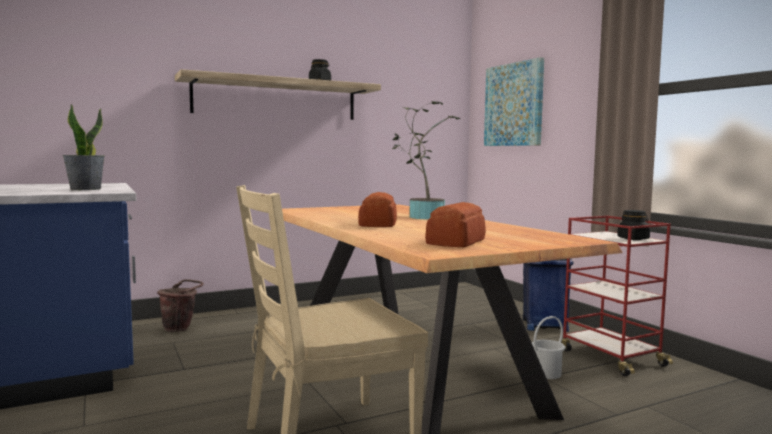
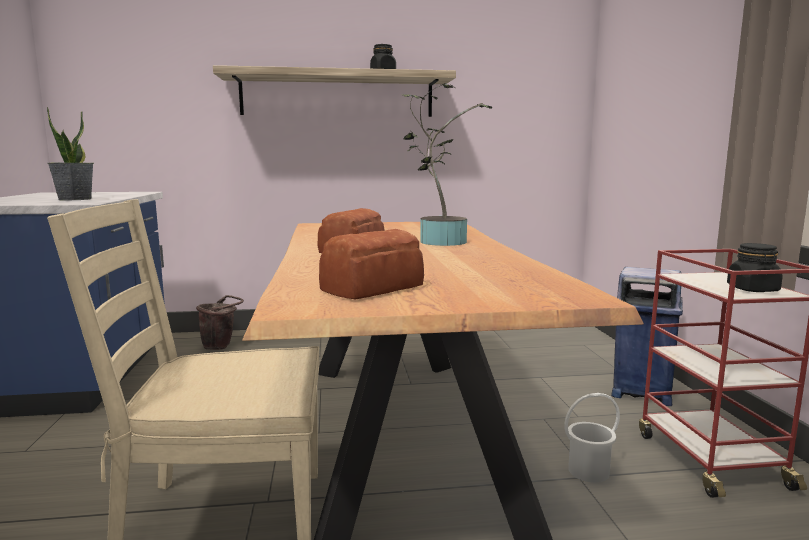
camera: 20 degrees right, 5 degrees up
(514, 105) = (640, 88): picture -> none

